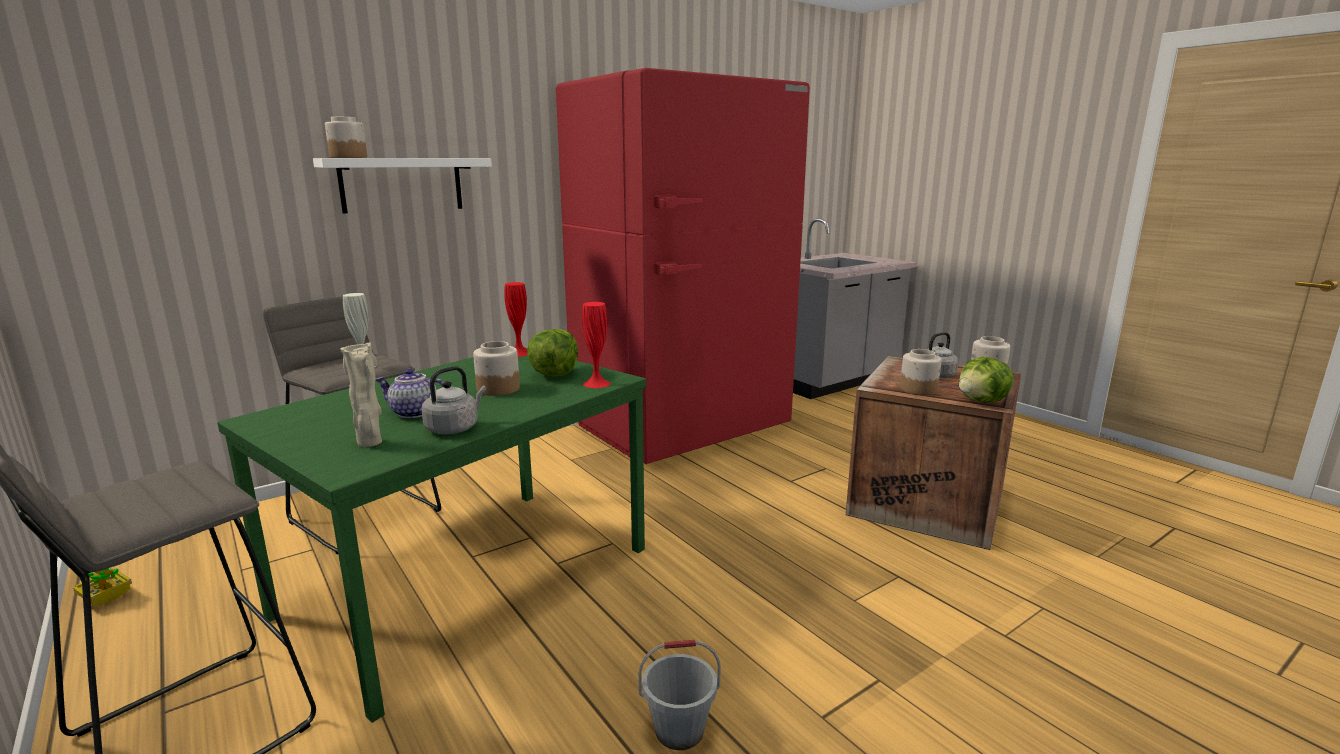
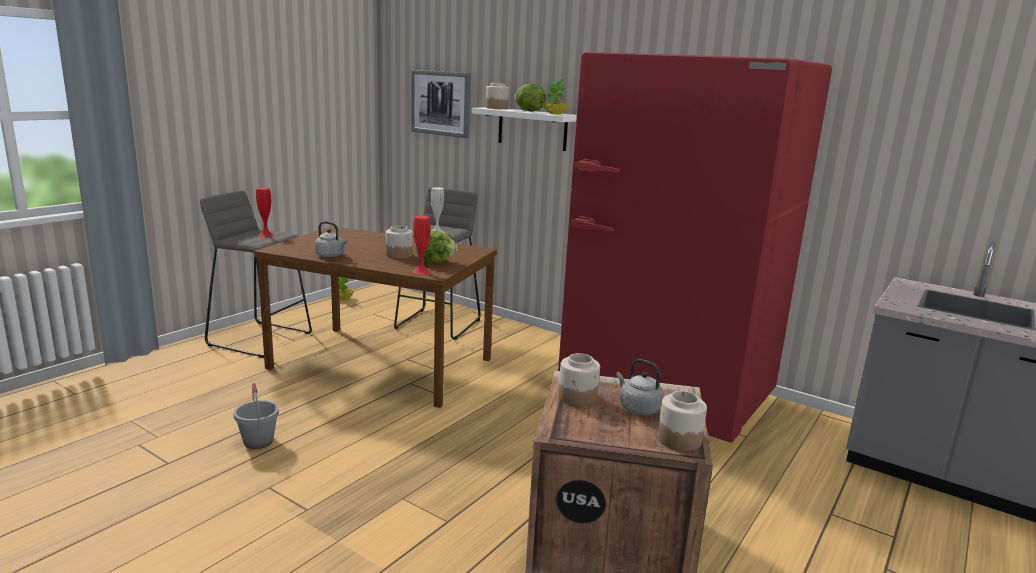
camera: 70 degrees right, 0 degrees up
(185, 159) = (440, 103): none -> picture
(370, 443) = (307, 247): beige vase -> none
(413, 413) = (351, 247): teapot -> none
(460, 157) = (555, 114): none -> potted plant
(469, 582) = (379, 364): green dining table -> brown dining table
(519, 353) = (477, 251): red vase -> red vase (266, 235)
(982, 401) = (561, 427): lettuce -> lettuce (528, 111)

